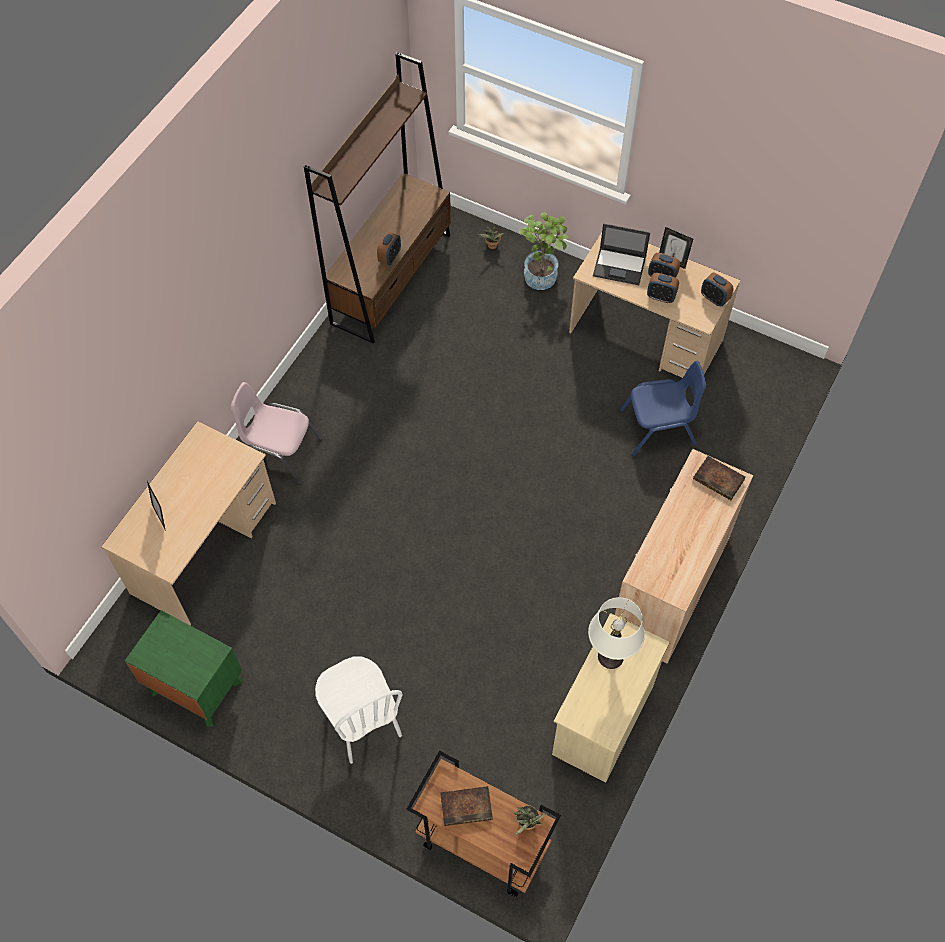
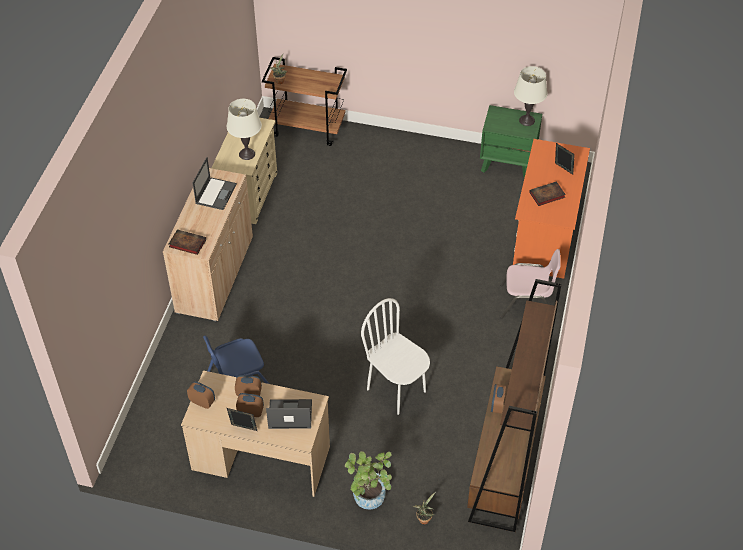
camera: 165 degrees right, 10 degrees down
(155, 651) = (526, 120): none -> white table lamp
(204, 548) = (546, 233): beige desk -> orange desk
(363, 725) = (397, 165): white chair -> white chair (396, 390)
(467, 806) = (314, 81): book -> book (546, 195)
(670, 555) = (216, 193): none -> laptop

